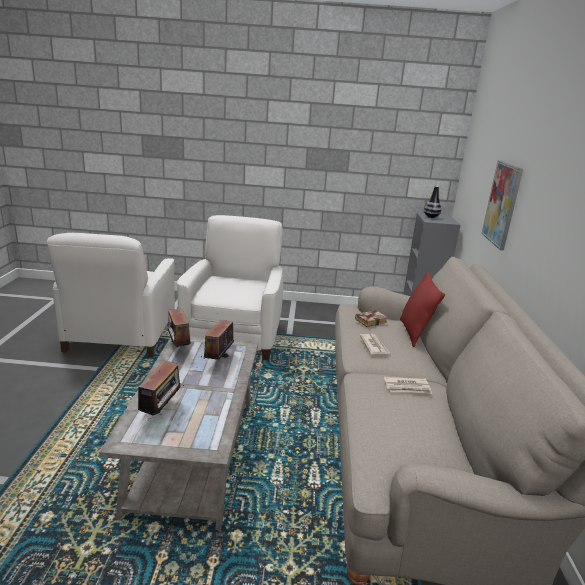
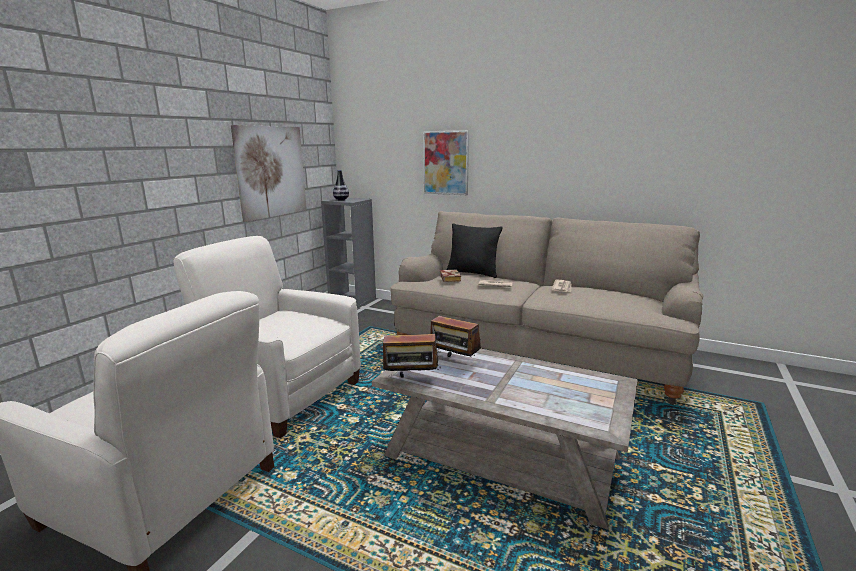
camera: 65 degrees left, 5 degrees down
(161, 410) = (550, 402): radio -> none
(361, 175) = (271, 172): none -> picture
(414, 333) = (472, 273): red pillow -> black pillow

